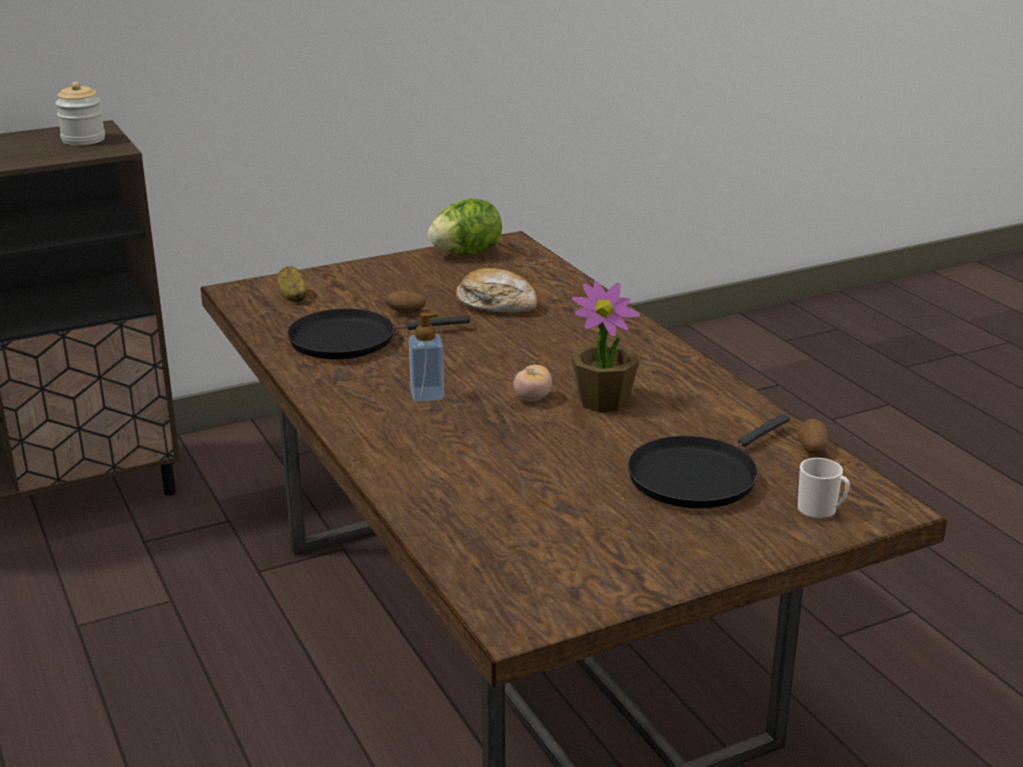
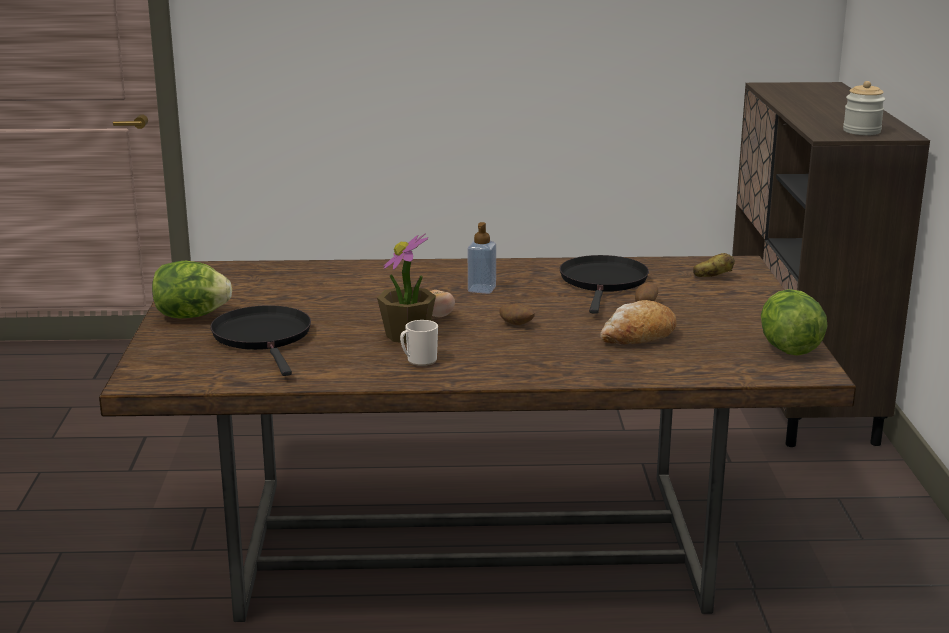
camera: 115 degrees right, 5 degrees down
(690, 549) = (191, 316): none -> lettuce
(811, 449) = (243, 381): potato -> potato (516, 325)
(820, 511) = (169, 359): mug -> mug (419, 361)

